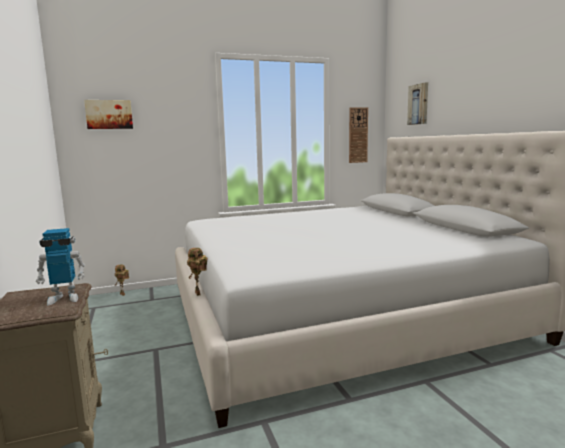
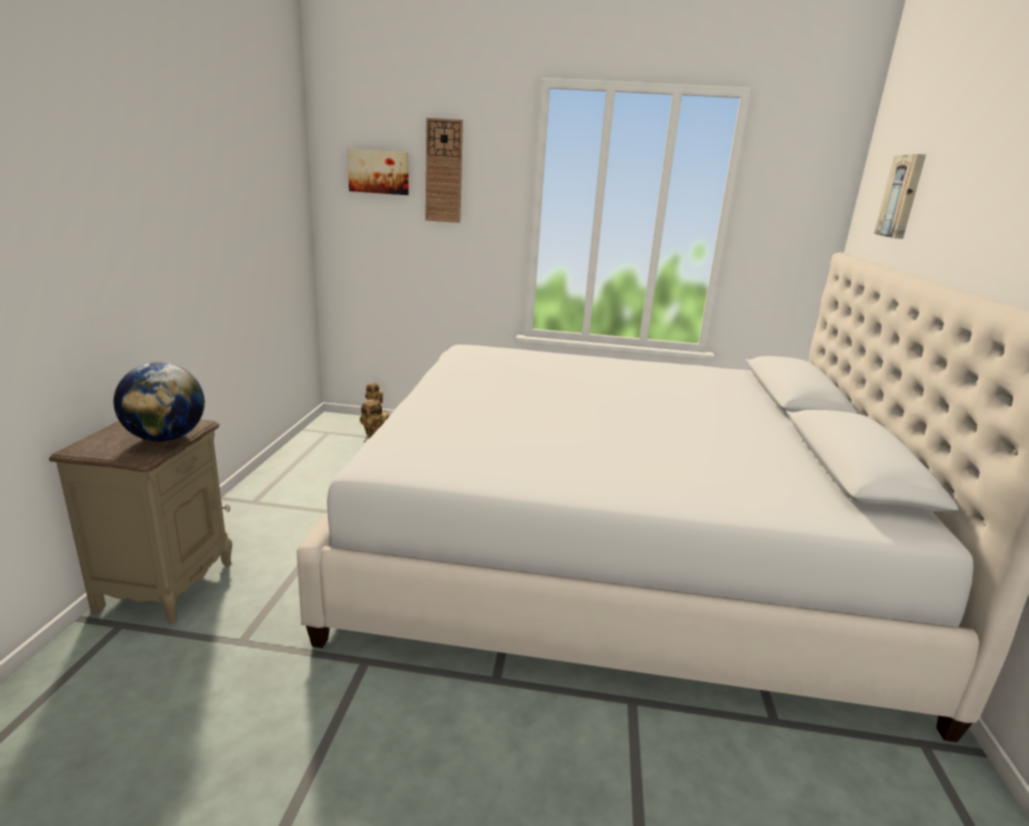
camera: 25 degrees right, 10 degrees up
(64, 298) = (166, 438): toy robot -> globe
(358, 135) = (787, 238): wall clock -> wall clock (444, 171)

